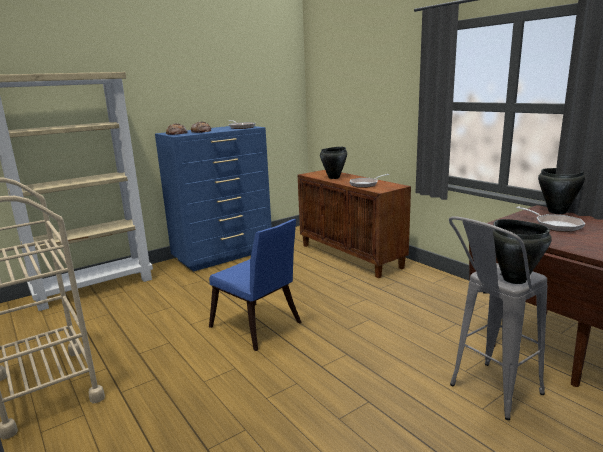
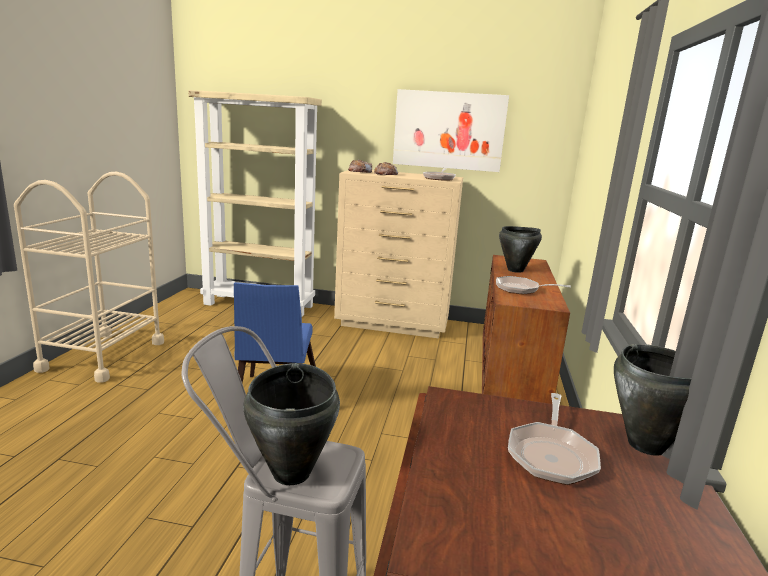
camera: 45 degrees right, 0 degrees up
(224, 89) = (449, 130): none -> picture
(224, 255) = (393, 324): blue dresser -> beige dresser

